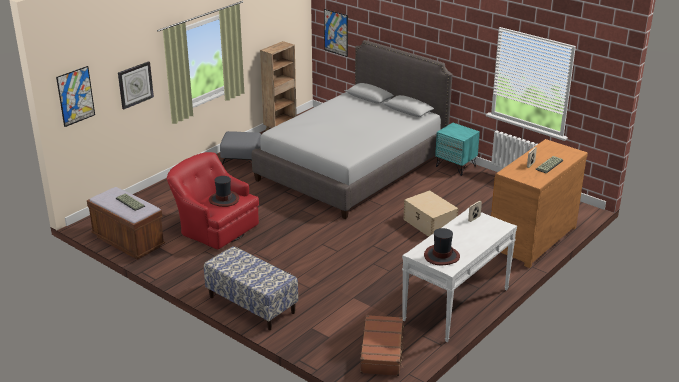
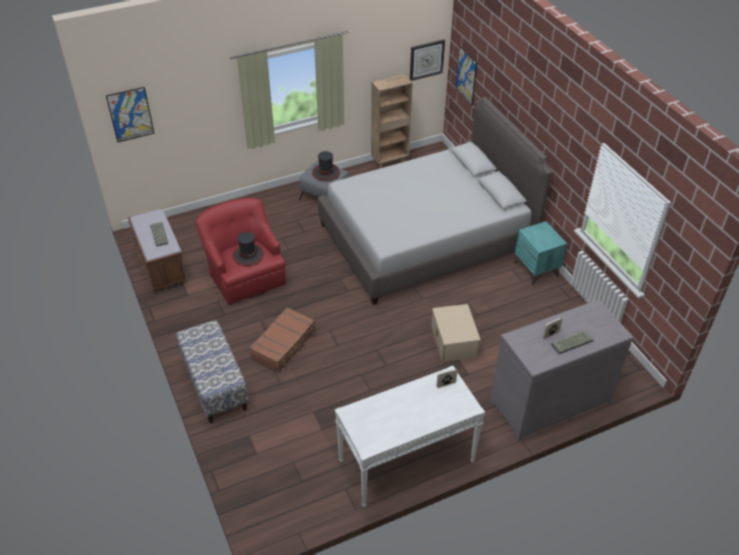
camera: 25 degrees right, 15 degrees up
(135, 85) = (205, 107): wall clock -> wall clock (426, 59)
(382, 352) = (293, 493): brown suitcase -> brown suitcase (284, 345)
(441, 256) = (372, 426): hat -> hat (326, 172)
(531, 238) = (548, 400): brown dresser -> grey dresser

